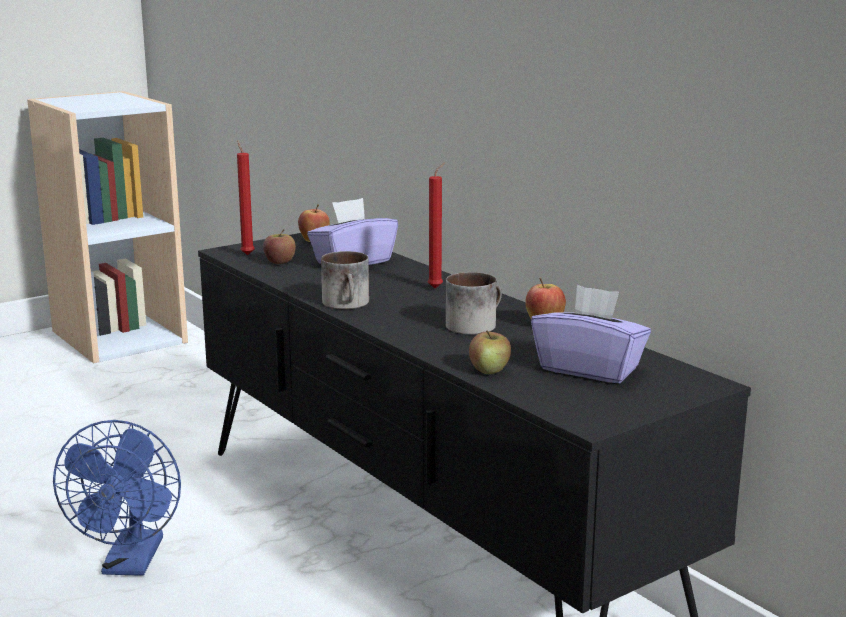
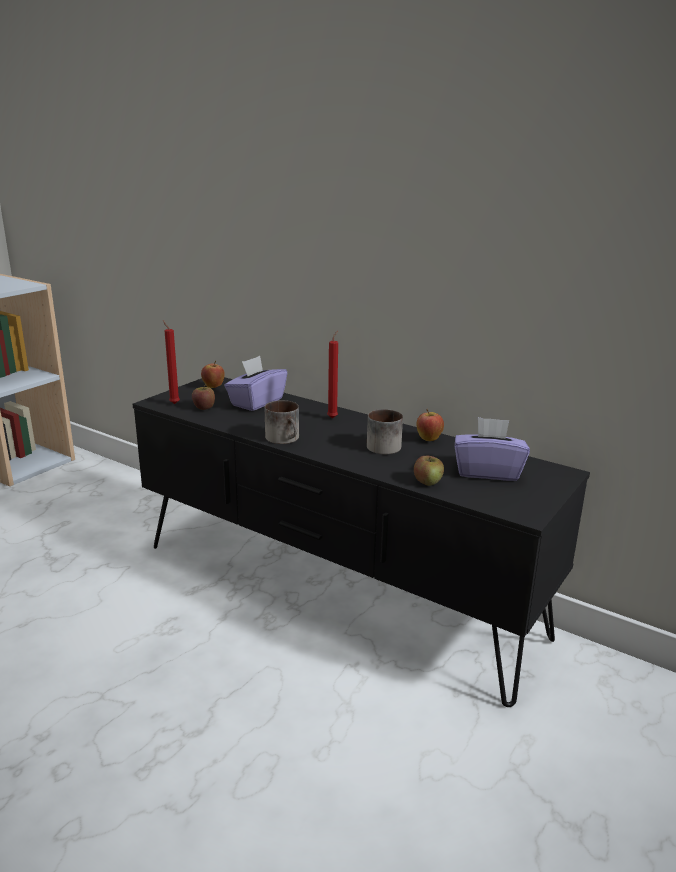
camera: 20 degrees left, 5 degrees up
(131, 564) = (140, 649): blue fan -> none

